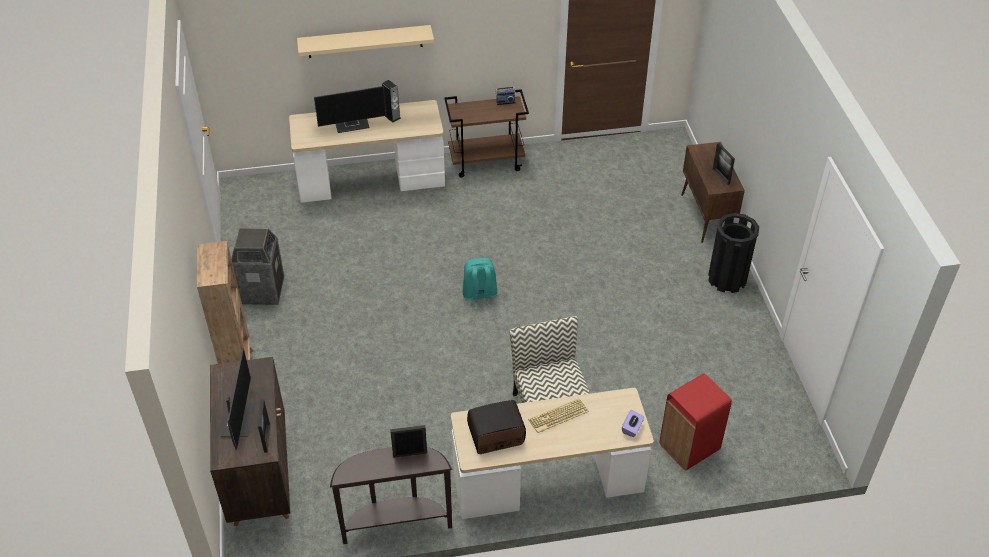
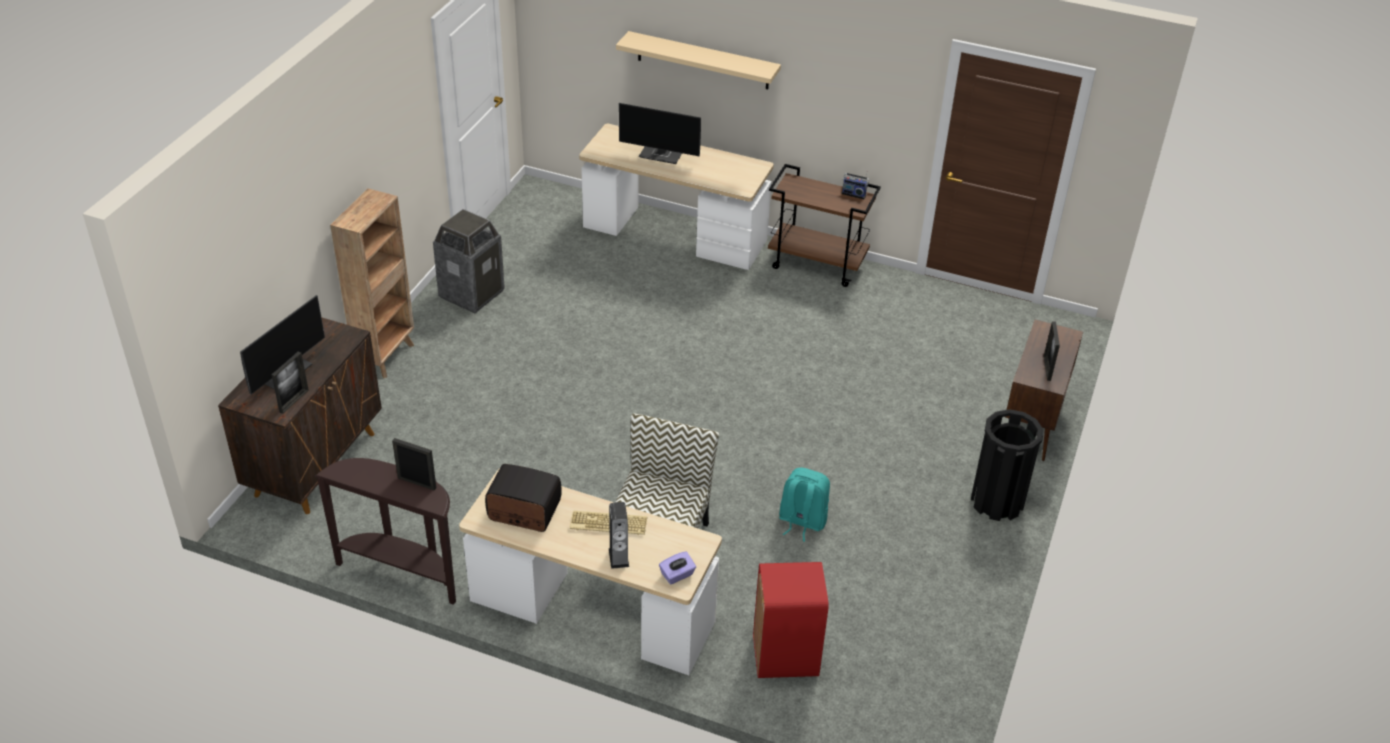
camera: 30 degrees right, 5 degrees down
(392, 116) = (710, 162): speaker -> speaker (618, 557)
(479, 295) = (688, 393): turquoise backpack -> turquoise backpack (801, 521)

